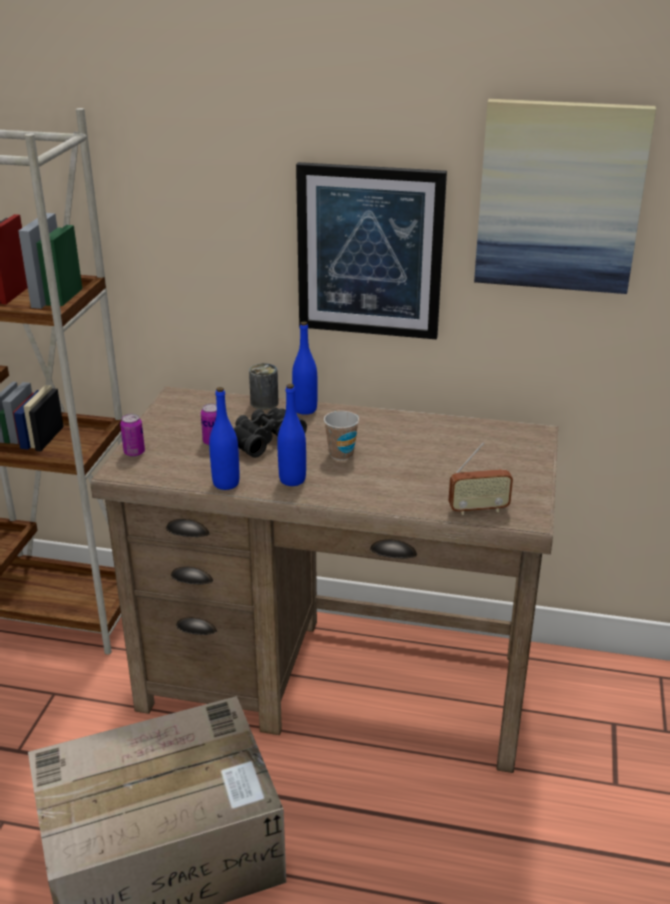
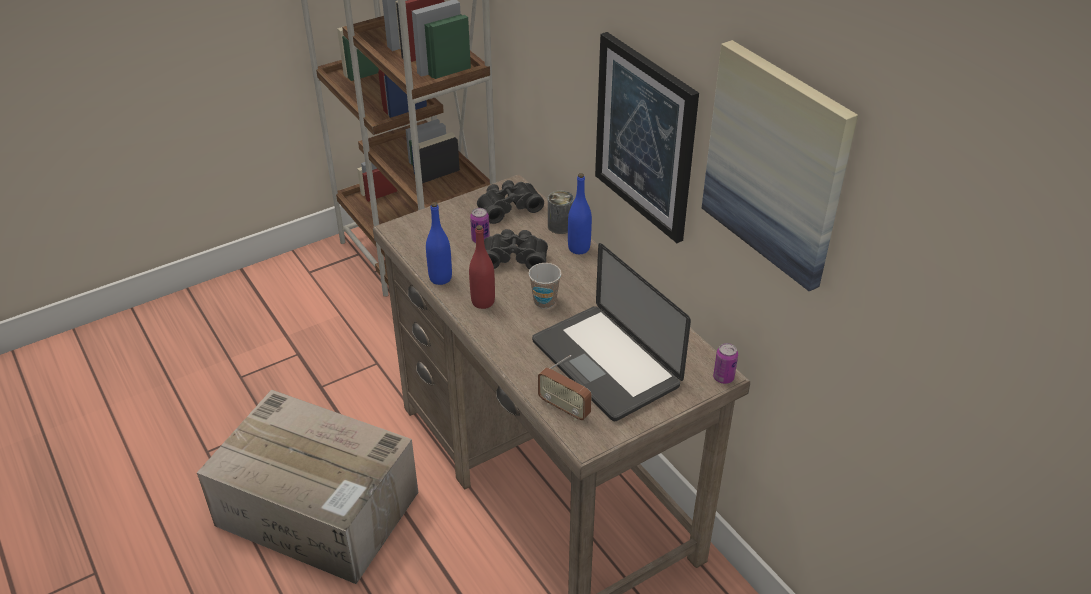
camera: 45 degrees right, 10 degrees up
(134, 452) = (424, 219): can -> can (723, 378)
(197, 410) = (508, 207): none -> black binoculars
(292, 480) = (483, 302): blue bottle -> red bottle
(455, 467) = (605, 363): none -> laptop

